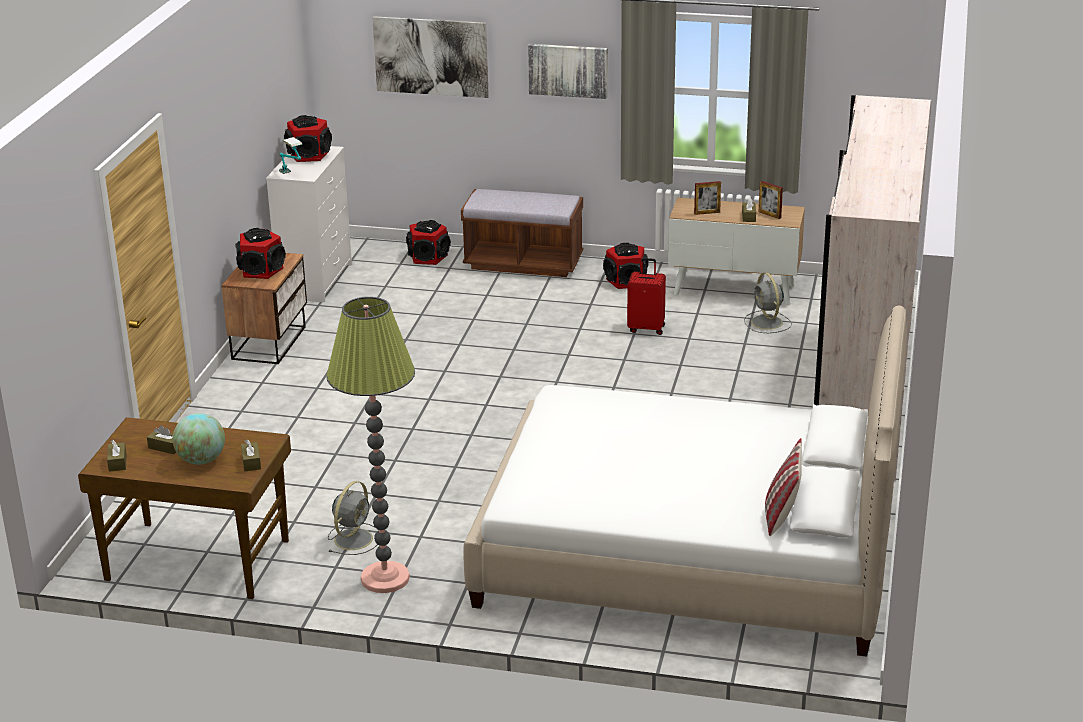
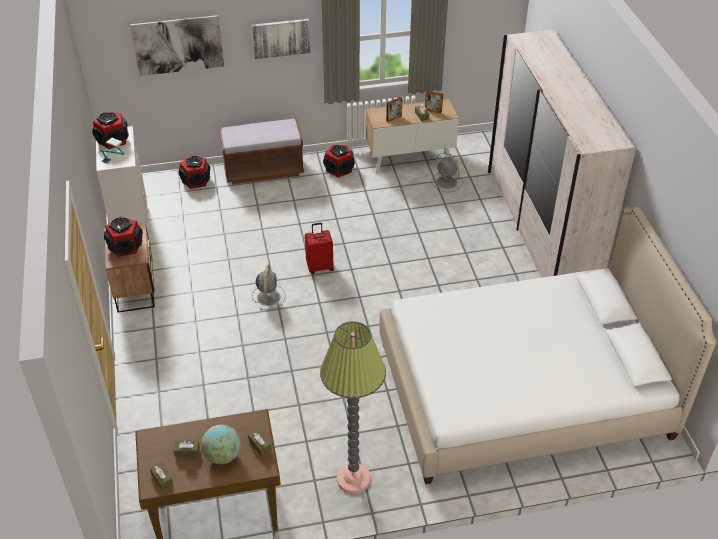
camera: 25 degrees left, 15 degrees up
(354, 538) = (310, 450): grey fan -> grey fan (268, 296)
(646, 328) = (378, 207): red suitcase -> red suitcase (320, 267)
(781, 515) = (614, 372): pillow -> none

